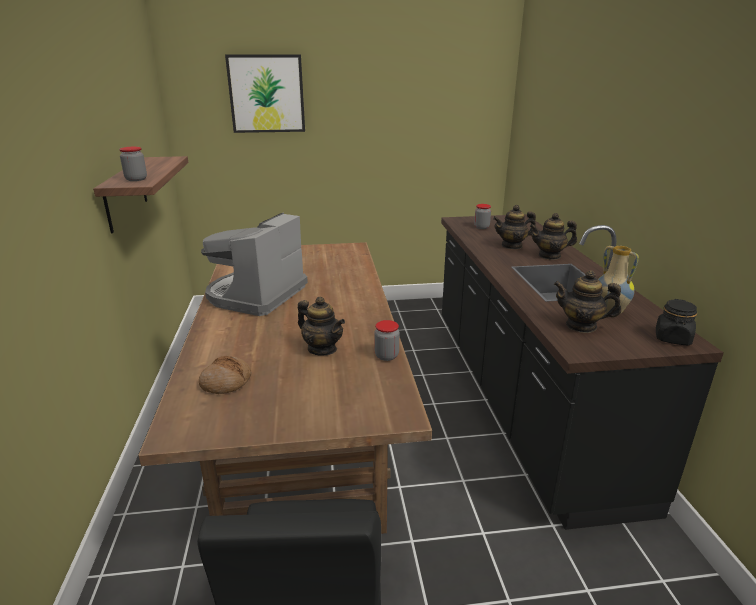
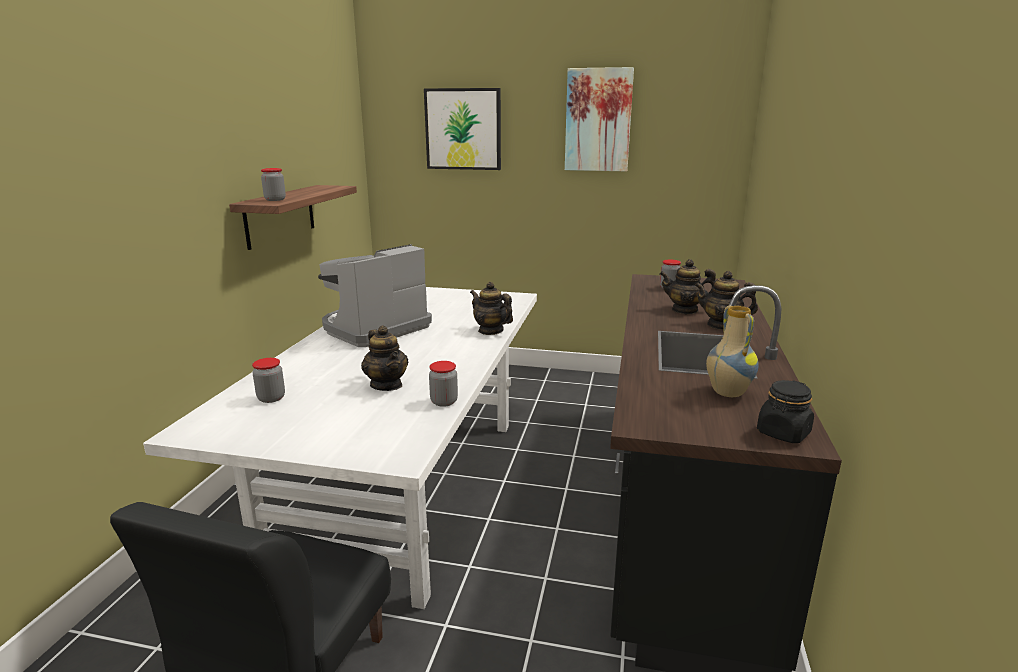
camera: 20 degrees right, 5 degrees down
(226, 382) = (271, 398): bread -> jar
(302, 430) = (406, 486): brown dining table -> white dining table
(390, 84) = (598, 120): none -> picture
(581, 326) = (673, 401): teapot -> teapot (491, 331)

